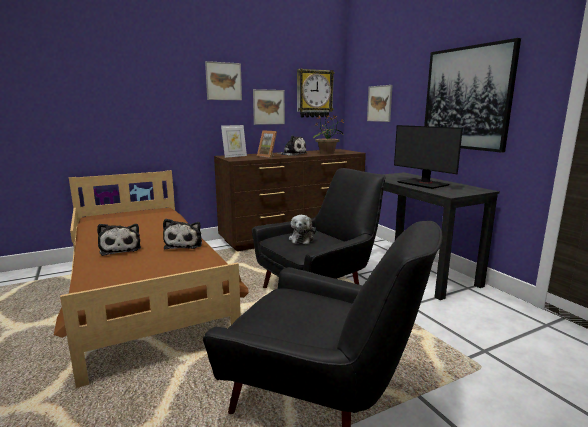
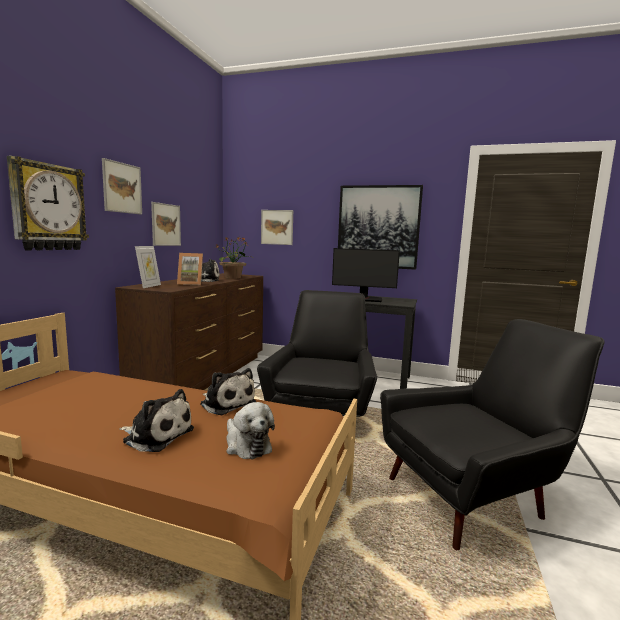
camera: 45 degrees left, 5 degrees down
(302, 239) = (315, 367): plush toy -> plush toy (246, 445)
(314, 93) = (202, 212): wall clock -> wall clock (48, 207)

